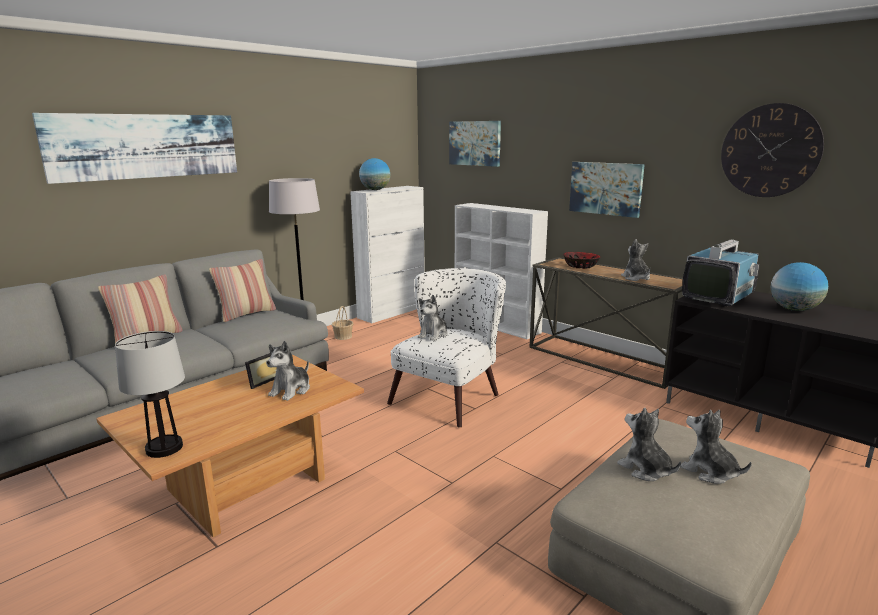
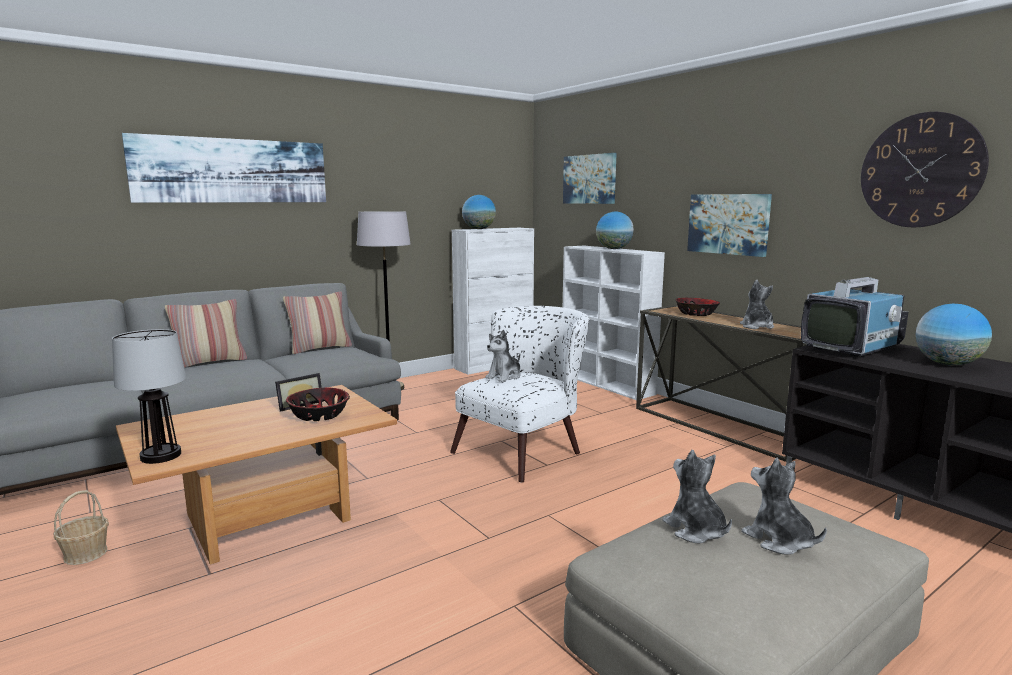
camera: 10 degrees right, 5 degrees down
(291, 390) = (319, 415): plush toy -> bowl
(343, 336) = (432, 385): basket -> basket (86, 554)
(501, 208) = (614, 249): none -> globe

